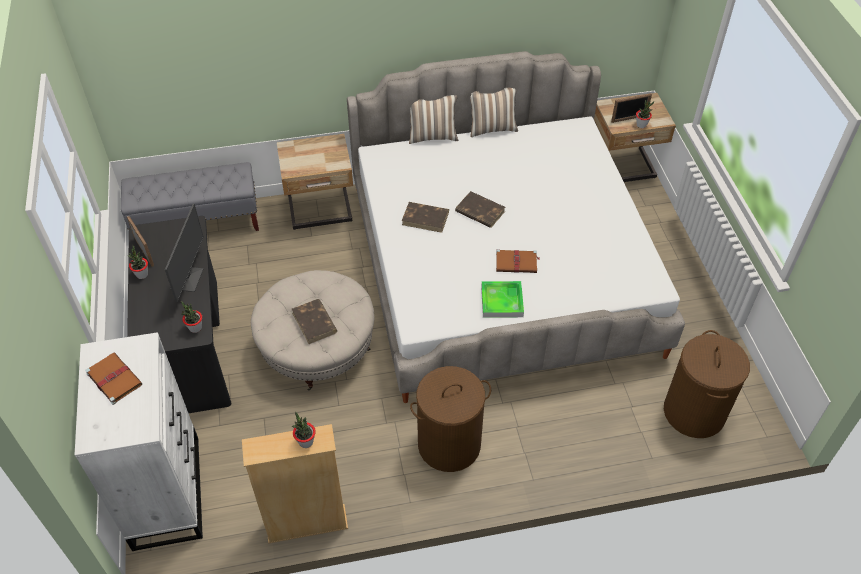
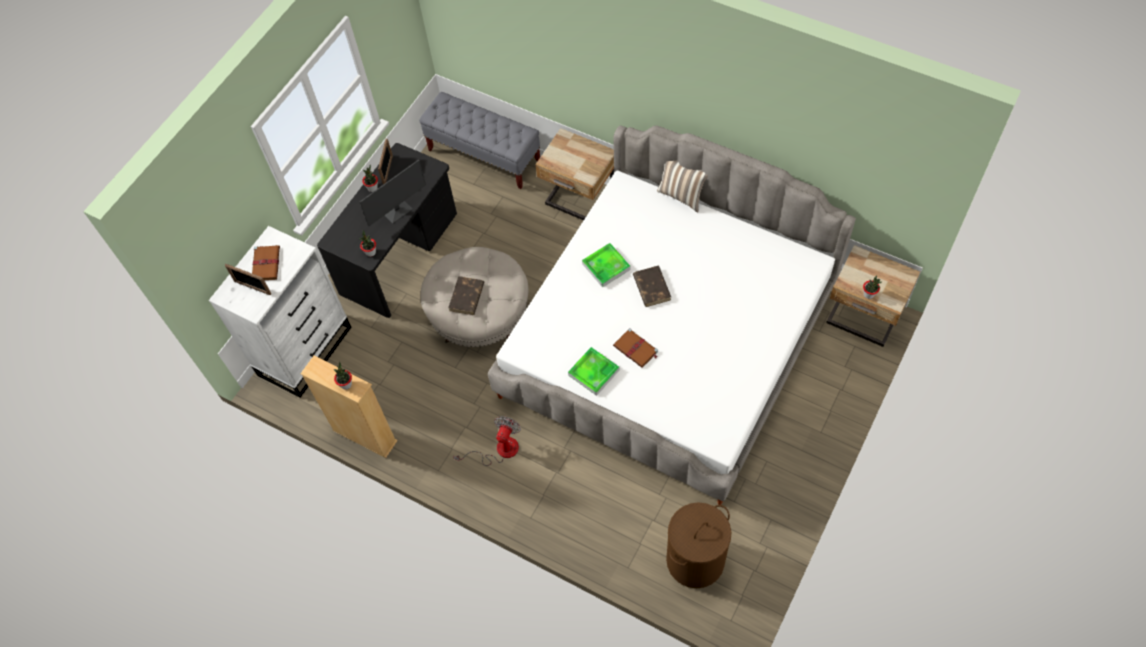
camera: 45 degrees right, 10 degrees up
(426, 218) = (606, 266): brown book -> tray
(449, 445) = (499, 450): brown laundry basket -> fan
(492, 128) = (737, 218): pillow -> none
(629, 119) = (864, 281): picture frame -> picture frame (252, 287)

